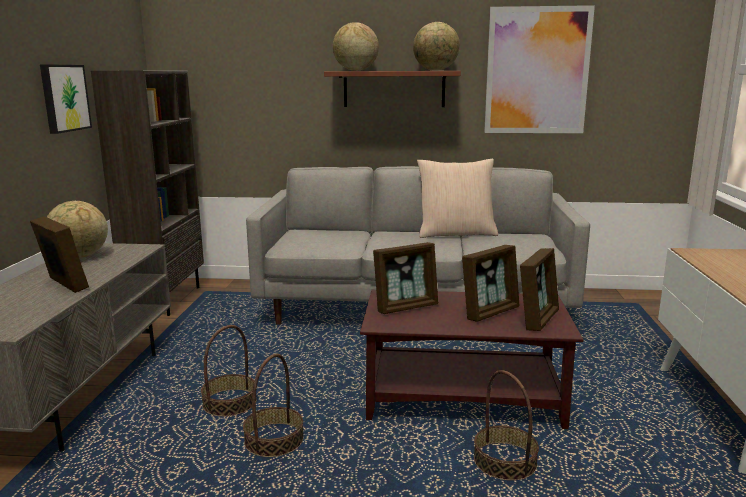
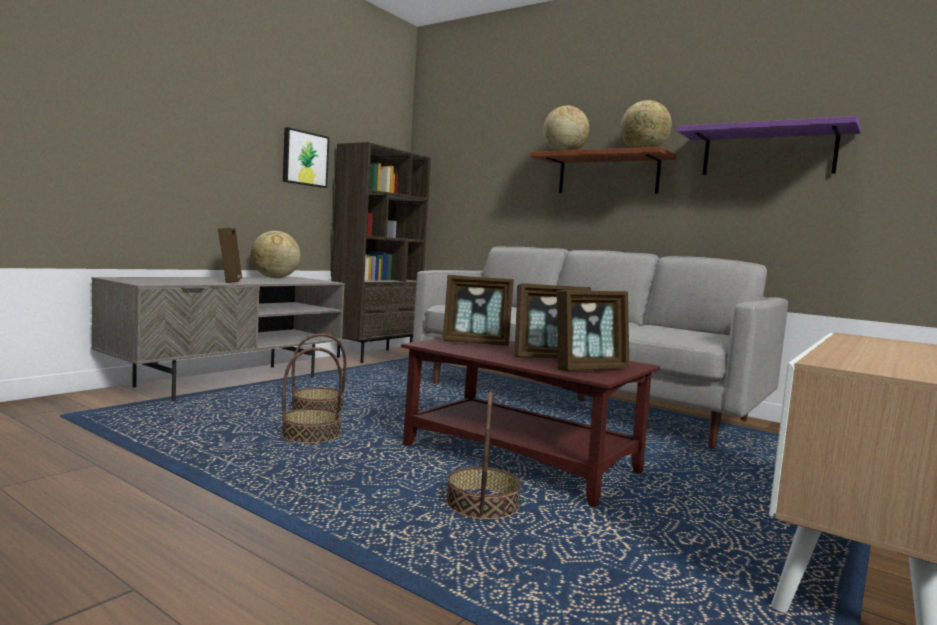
camera: 30 degrees right, 10 degrees down
(456, 233) = (633, 322): beige pillow -> none
(537, 71) = (767, 153): picture -> purple shelf

